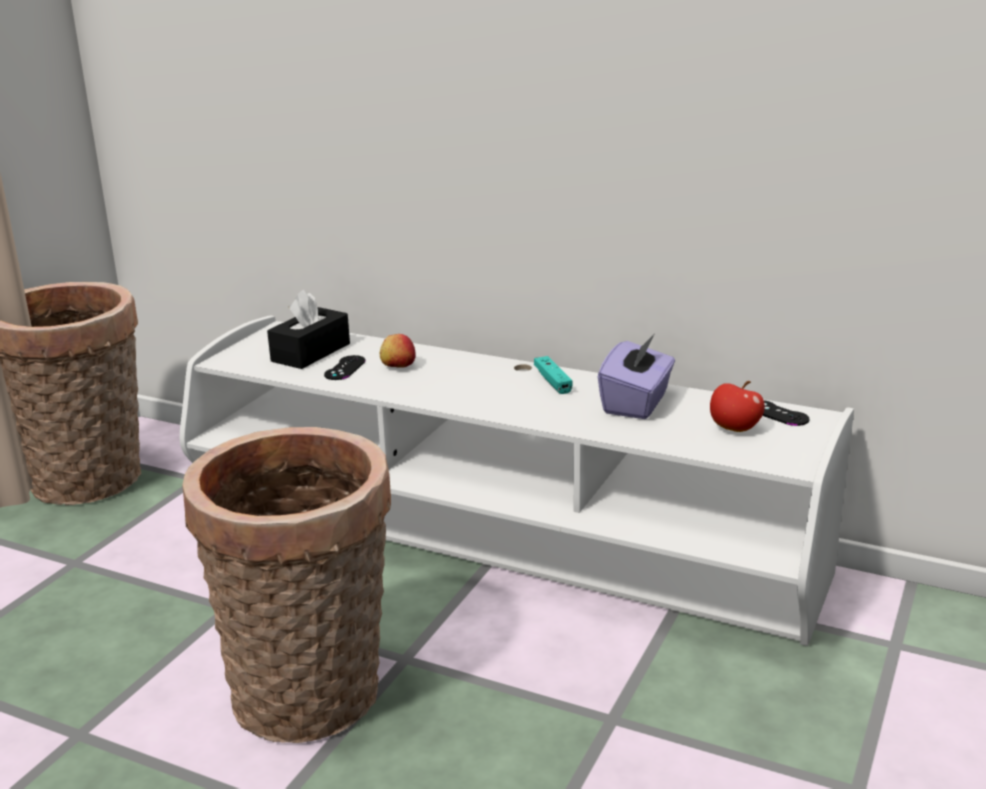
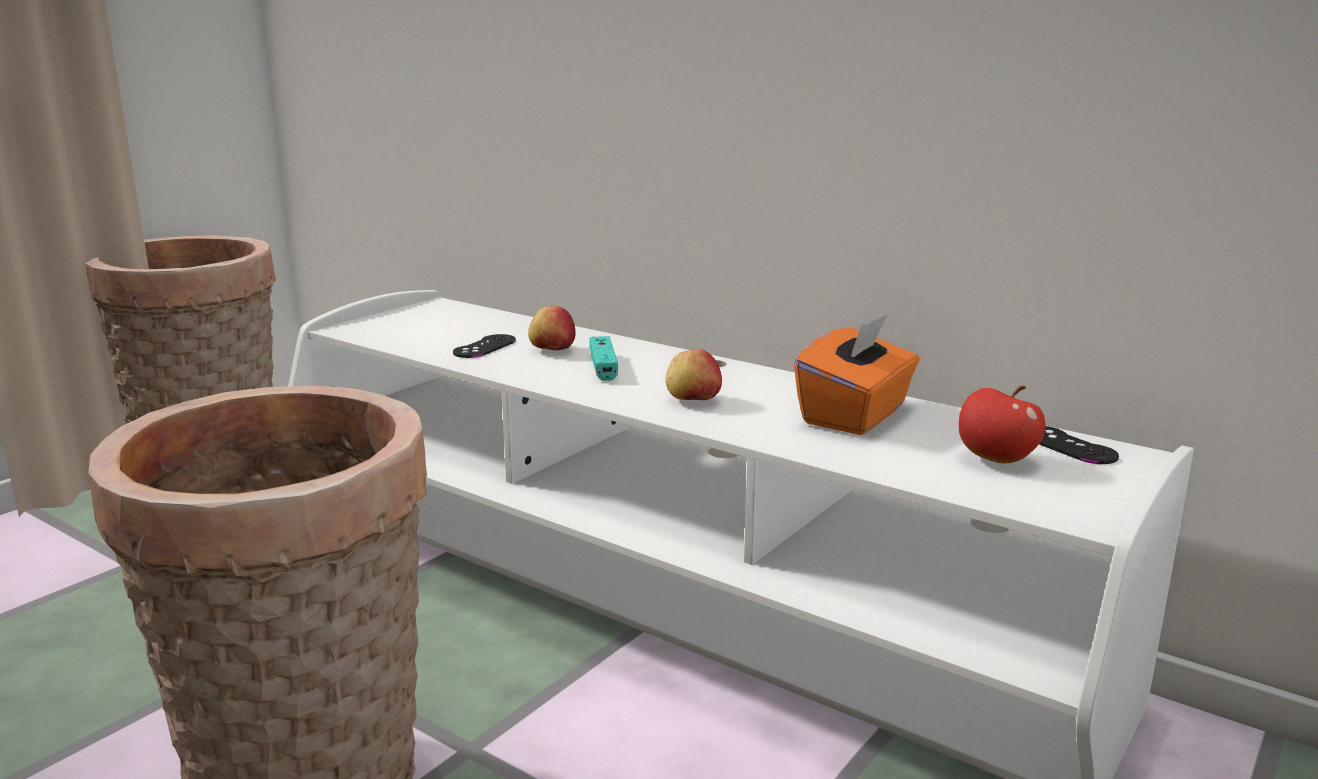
camera: 10 degrees right, 5 degrees down
(311, 352) = (455, 328): black tissue box -> none
(521, 401) = (693, 400): none -> apple
(552, 381) = (747, 381): turquoise game controller -> turquoise game controller (603, 367)
(636, 403) = (856, 415): purple tissue box -> orange tissue box

